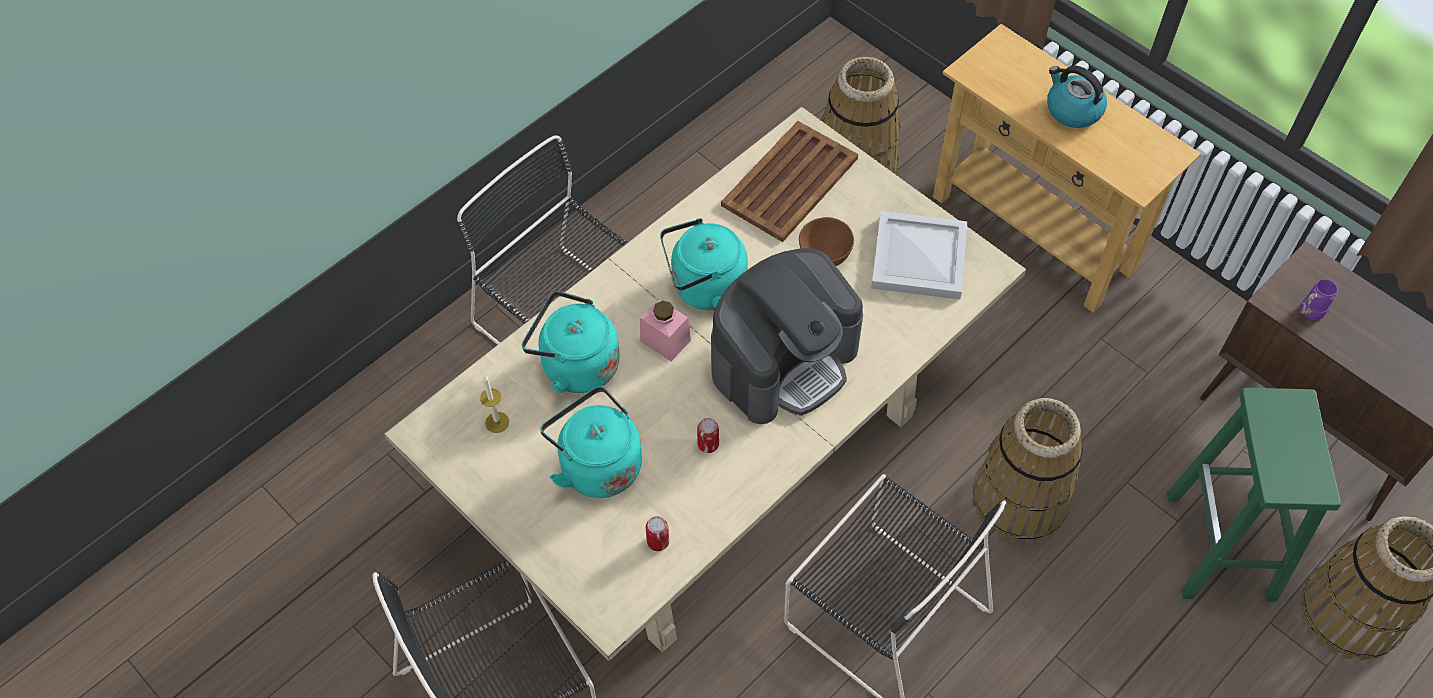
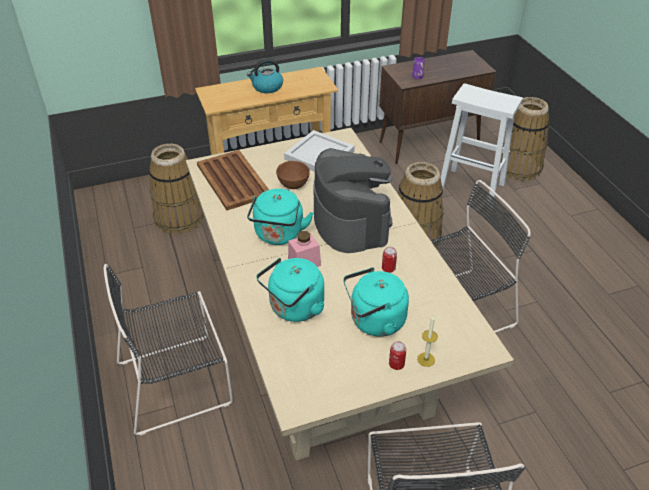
camera: 65 degrees left, 15 degrees down
(497, 422) = (313, 362): candle -> candle (426, 359)
(658, 542) = (444, 311): can -> can (396, 364)
(1221, 548) = (472, 188): green stool -> white stool

